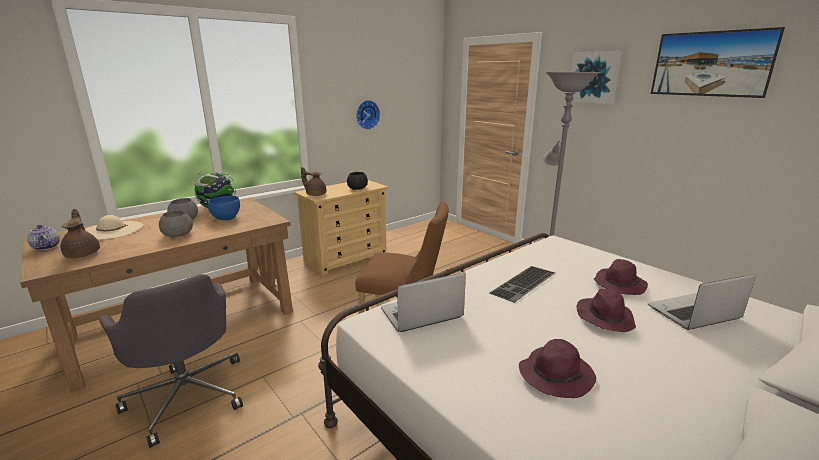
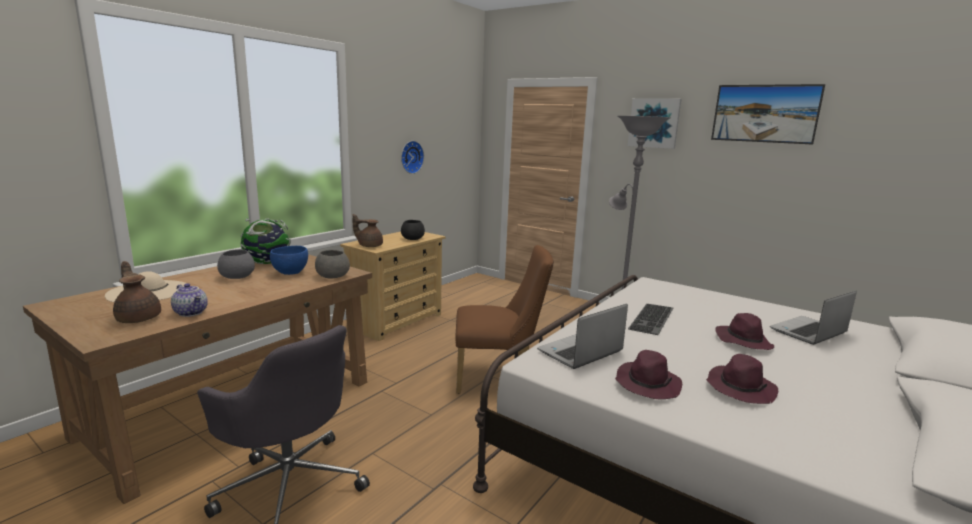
camera: 15 degrees left, 5 degrees down
(47, 247) = (75, 314): teapot -> teapot (192, 312)
(177, 234) = (245, 291): grey bowl -> grey bowl (332, 276)
(619, 284) = (733, 314): purple hat -> purple hat (647, 384)

